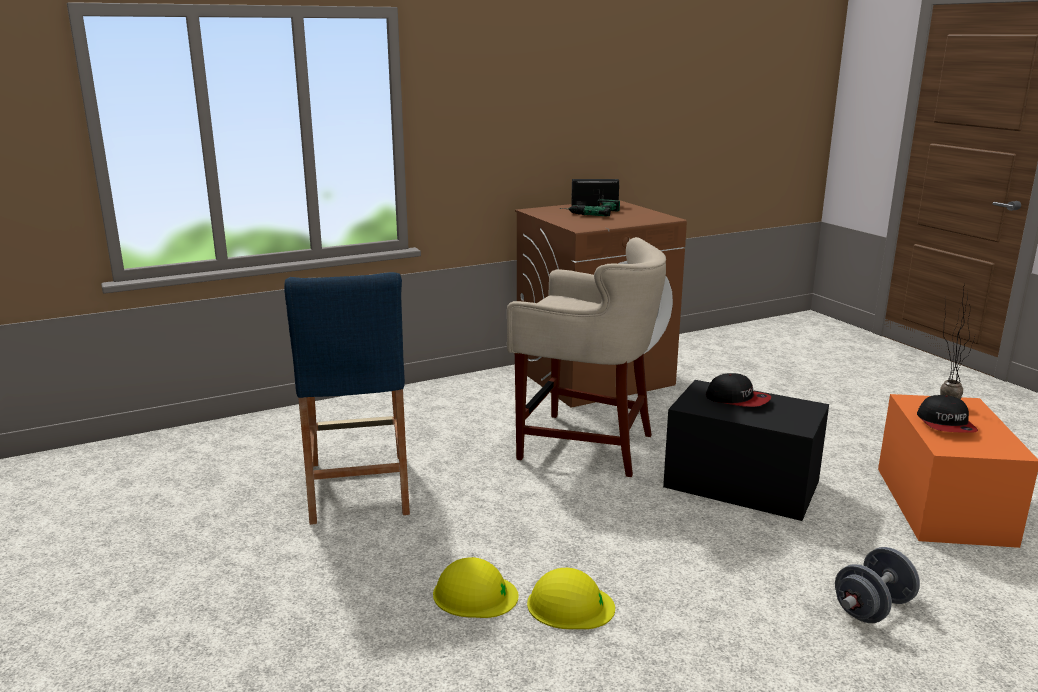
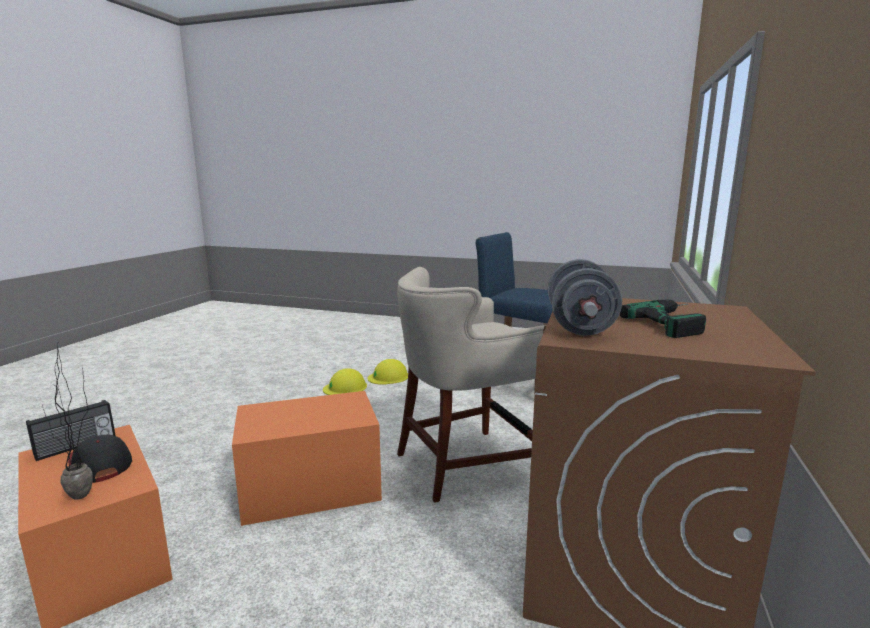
camera: 135 degrees right, 5 degrees down
(594, 205) = (741, 339): radio -> radio (76, 446)
(737, 399) = (320, 417): cap -> none
(741, 484) = (311, 488): black storage box -> orange storage box
(872, 608) = (186, 440): grey dumbbell -> grey dumbbell (580, 326)

